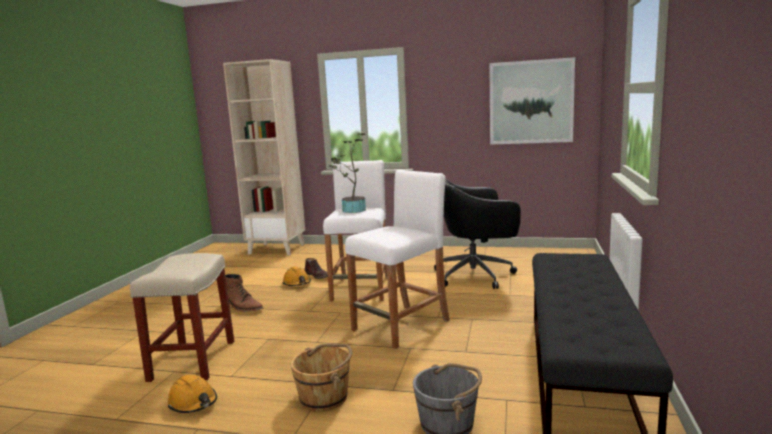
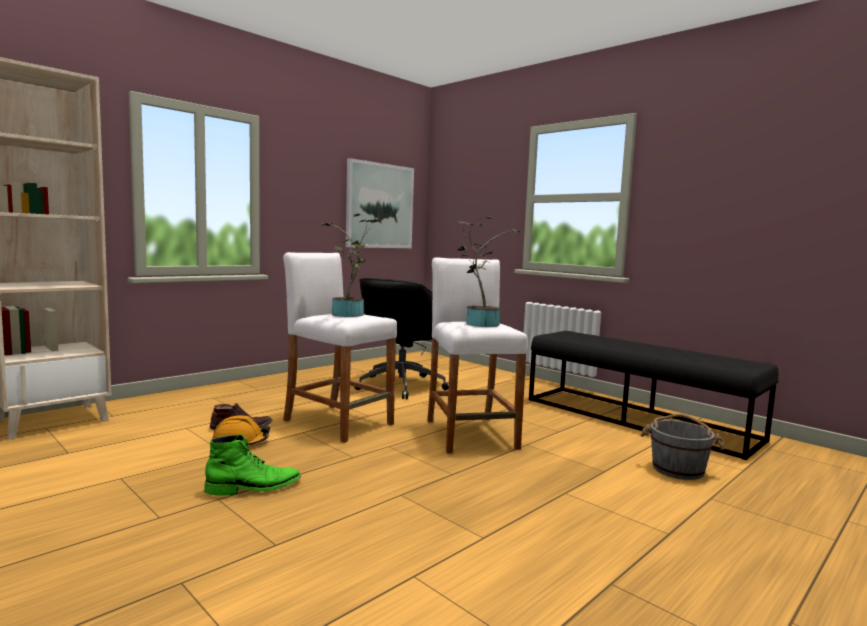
camera: 60 degrees left, 5 degrees down
(193, 359) = (391, 555): beige stool -> none
(193, 403) = (536, 576): orange hard hat -> none
(242, 307) = (254, 488): brown boot -> green boot
(325, 397) = (593, 500): brown bucket -> none
(386, 232) = (479, 323): none -> potted plant

